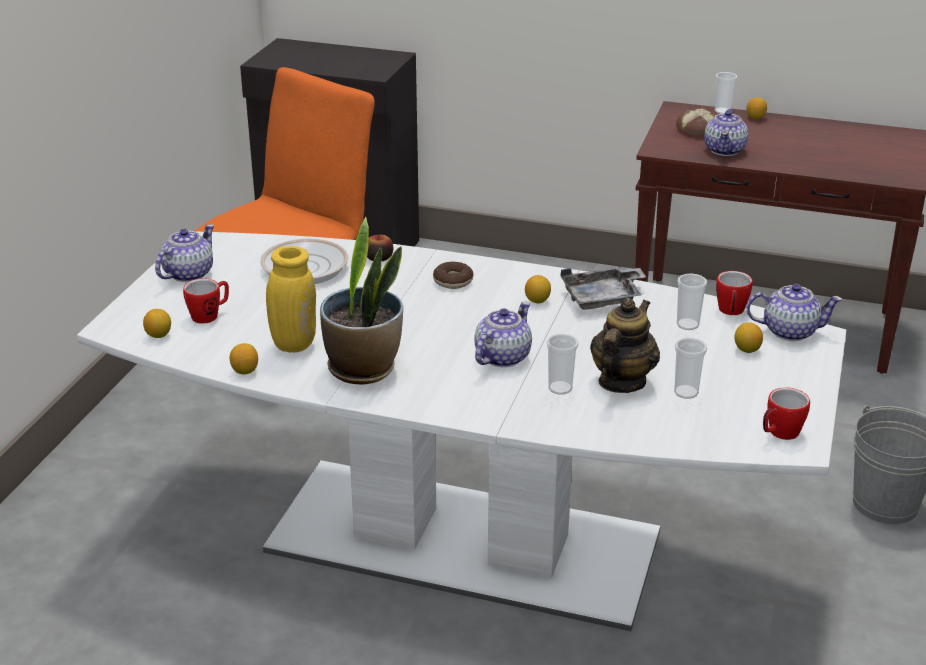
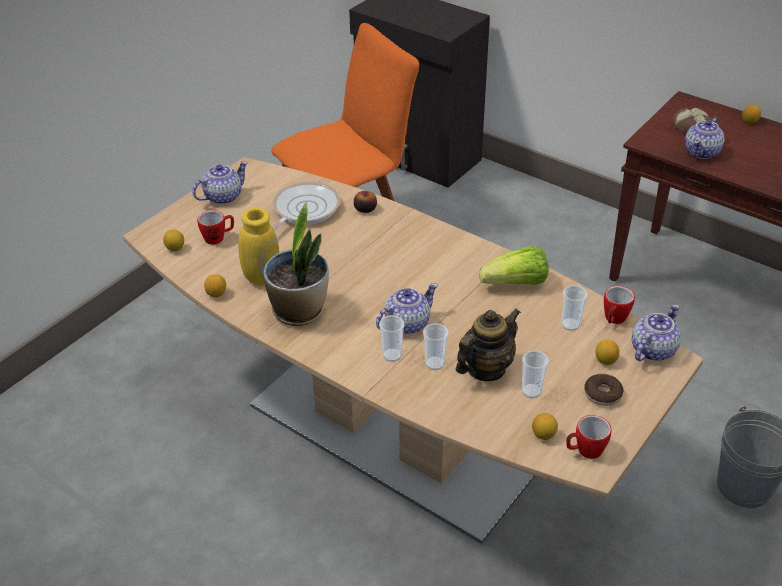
camera: 20 degrees right, 10 degrees up
(453, 281) = (409, 242): donut -> donut (602, 394)
(461, 541) = (392, 433): white dining table -> brown dining table
(537, 301) = (463, 275): lemon -> lemon (543, 435)
(603, 298) = (516, 284): grey tray -> lettuce
(722, 111) = (723, 110): cup -> cup (392, 355)
(789, 331) = (652, 350): teapot -> teapot turned 75 degrees counterclockwise

